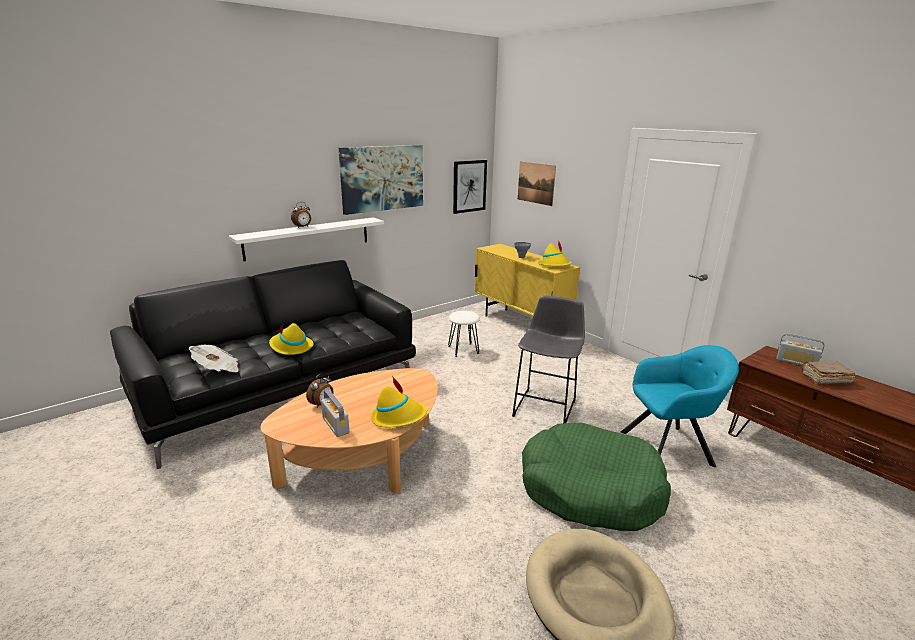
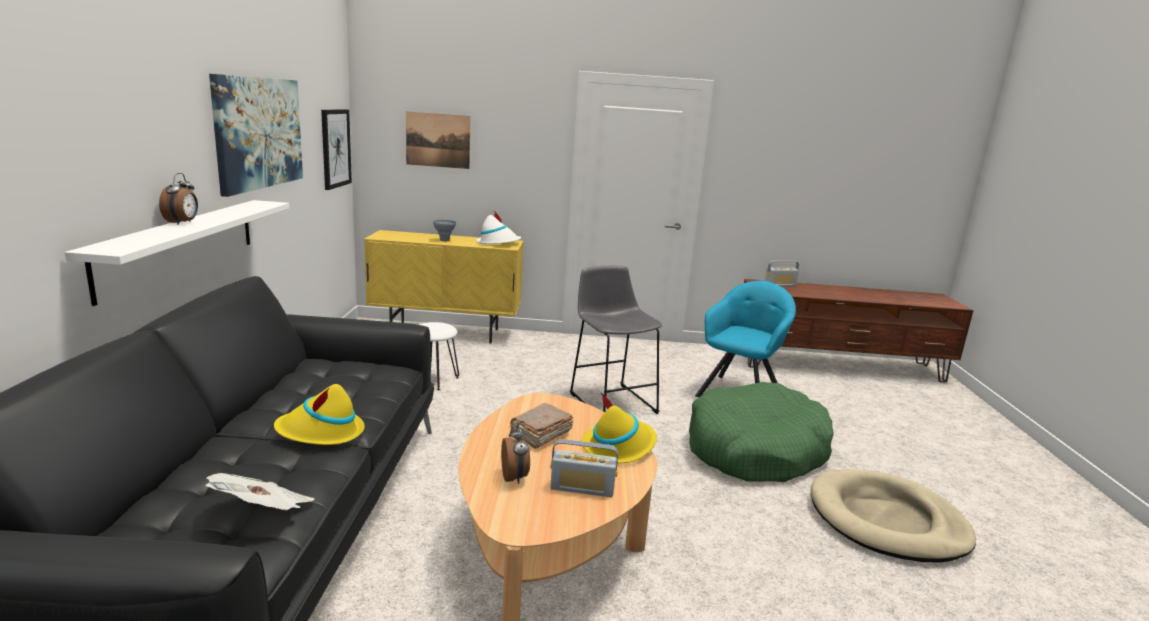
camera: 50 degrees left, 5 degrees down
(554, 265) = (498, 243): yellow hat -> white hat
(824, 379) = (811, 291): brown book -> brown book (540, 435)

